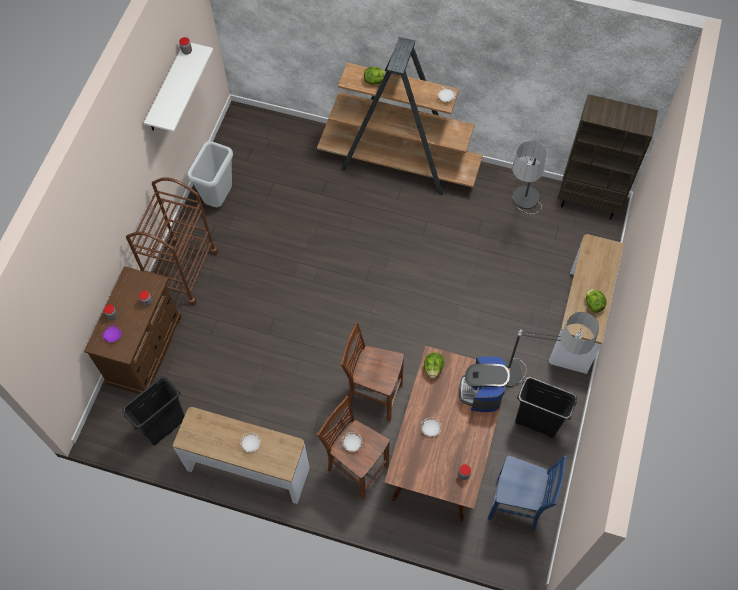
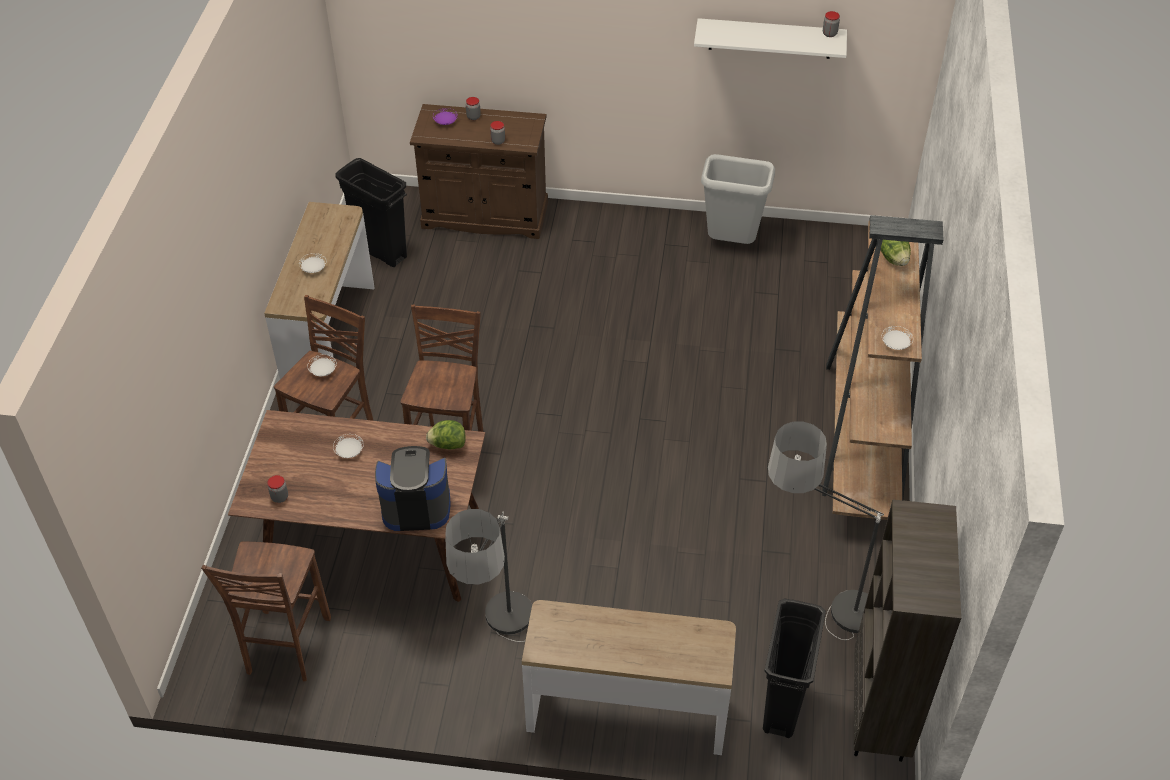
camera: 80 degrees right, 15 degrees down
(183, 271) = (607, 228): brown cart -> none
(517, 506) = (285, 647): blue stool -> brown stool
(536, 423) = (427, 663): black trash can -> black trash can (782, 705)
(593, 304) = (594, 643): lettuce -> none

